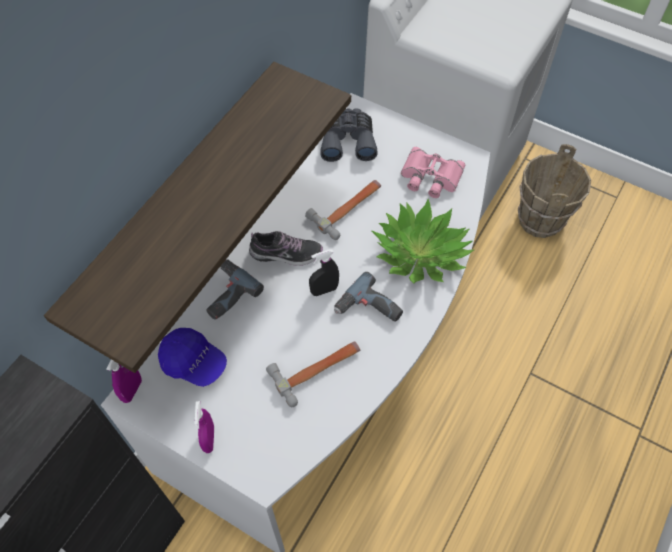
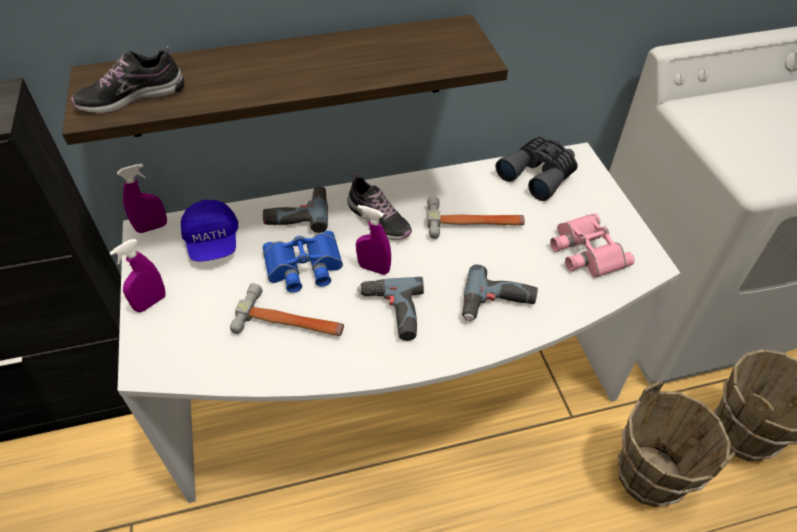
camera: 45 degrees right, 10 degrees down
(138, 302) = (132, 97): none -> shoe
(279, 327) = (304, 267): none -> blue binoculars
(324, 290) = (374, 268): black spray bottle -> purple spray bottle
(420, 253) = (498, 304): potted plant -> power drill
(518, 288) = (648, 477): none -> brown bucket

